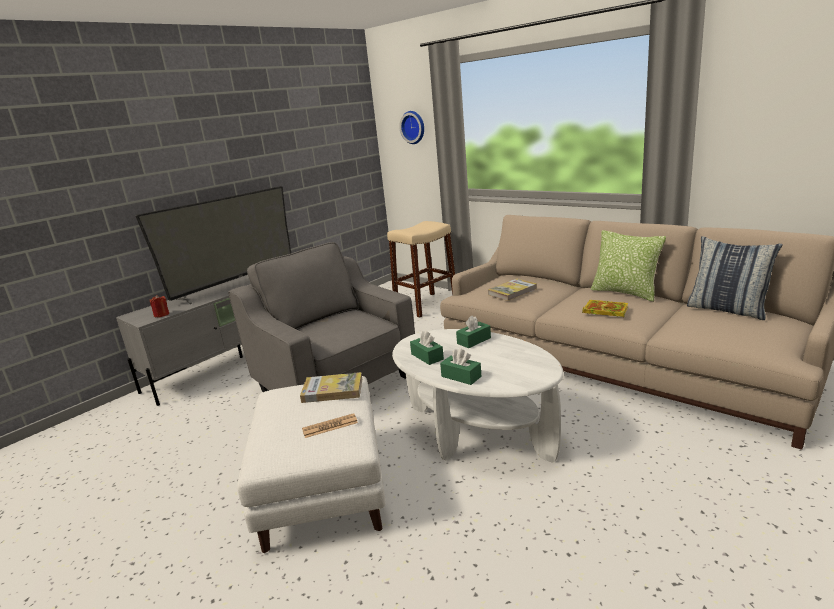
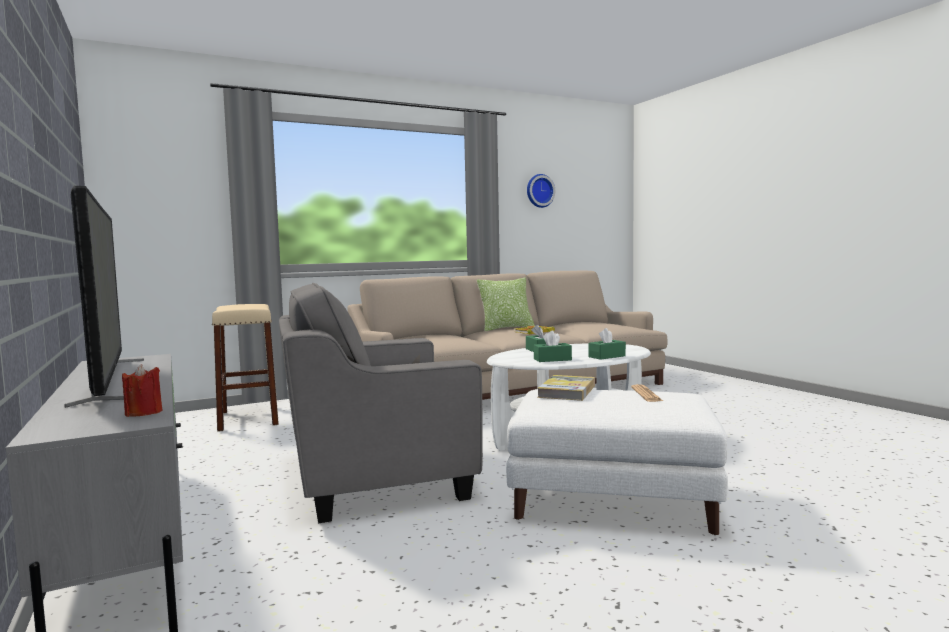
camera: 70 degrees left, 15 degrees down
(414, 127) = (174, 185): wall clock -> wall clock (539, 191)
(512, 292) = (444, 339): book -> none
(727, 310) = (573, 323): pillow -> none

